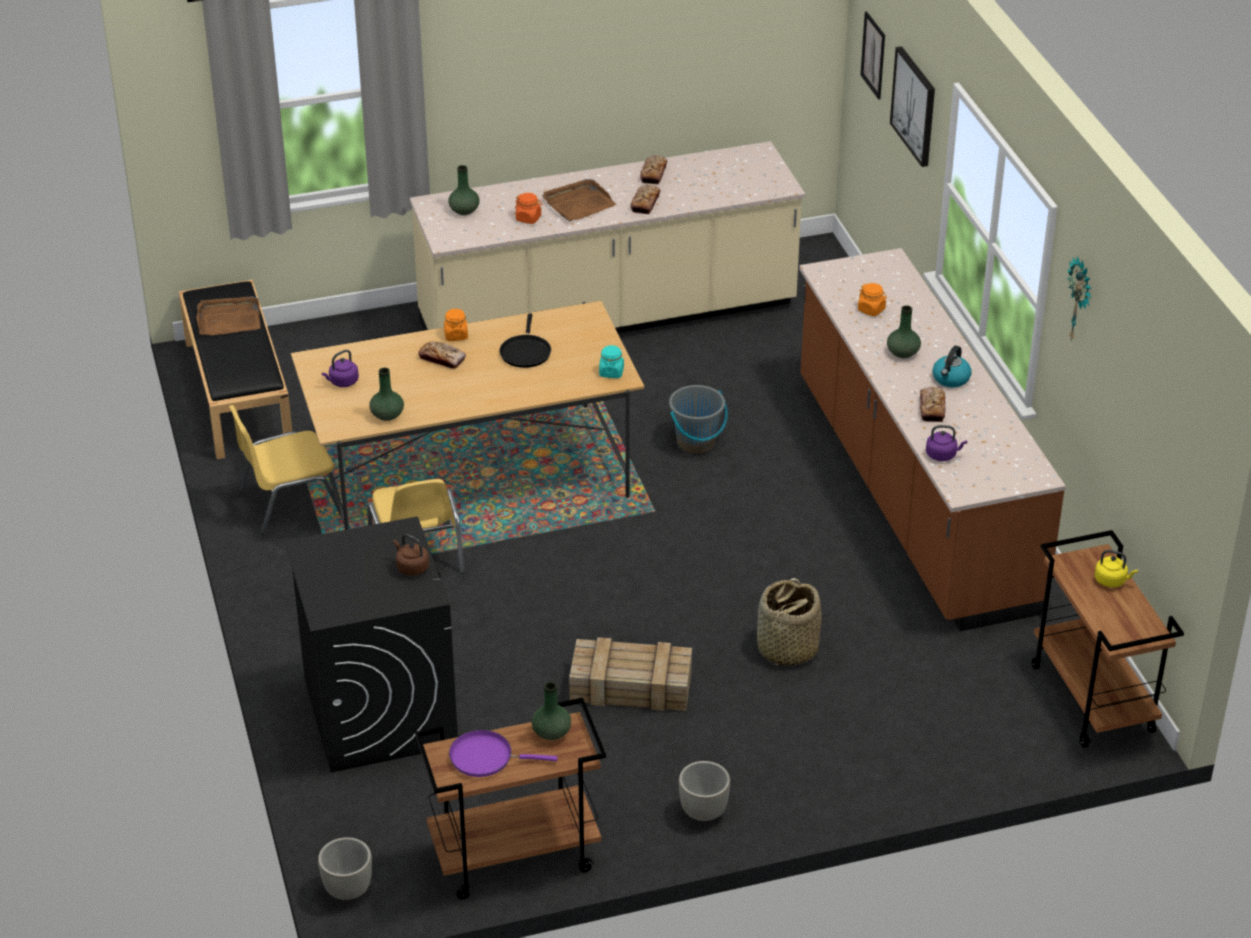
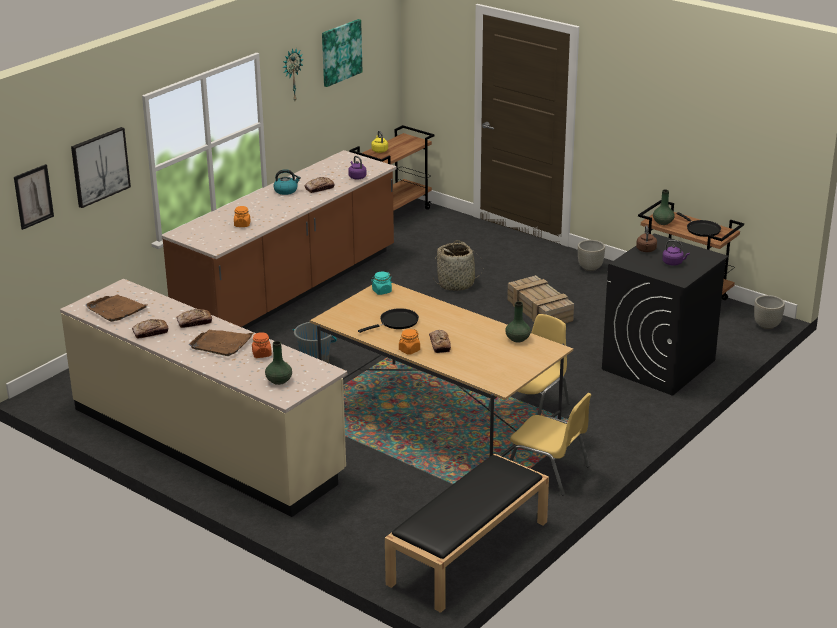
camera: 125 degrees left, 10 degrees down
(228, 319) = (454, 510): brown tray -> brown tray (116, 309)
(342, 382) = (508, 366): purple kettle -> purple kettle (673, 263)
(486, 757) = (701, 229): purple frying pan -> black frying pan
(903, 353) = (276, 206): green vase -> none
(1138, 371) = (340, 52): none -> picture

